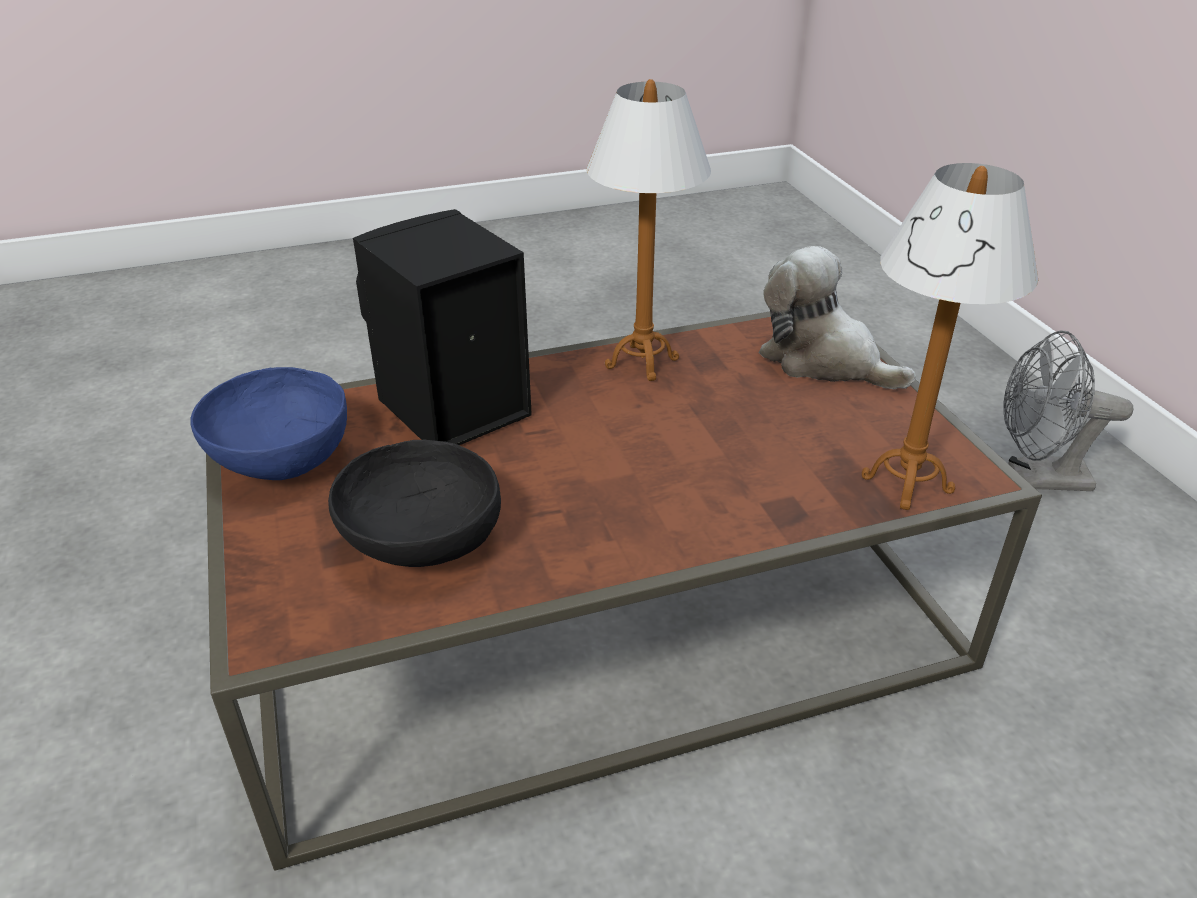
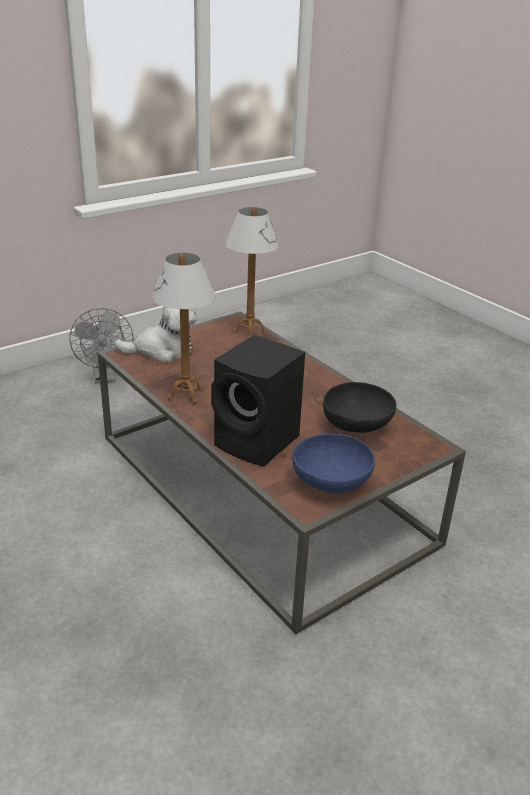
camera: 110 degrees left, 5 degrees down
(823, 360) = (162, 350): plush toy -> plush toy turned 120 degrees counterclockwise

